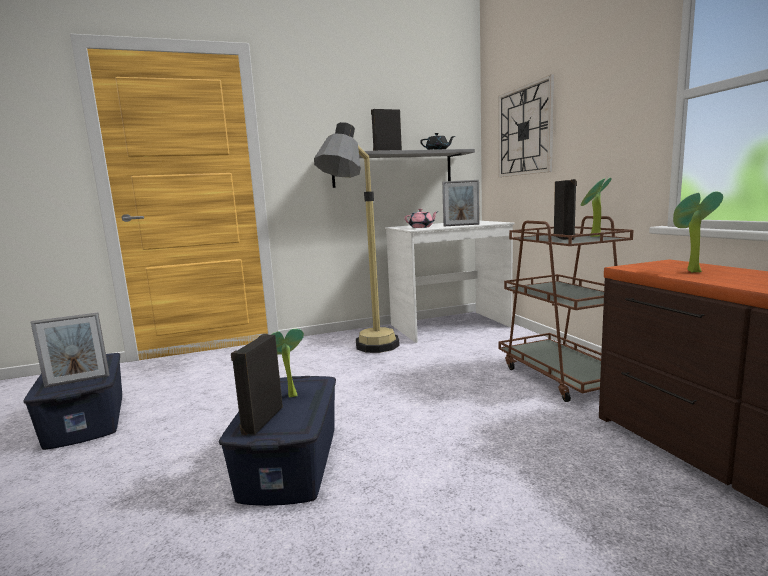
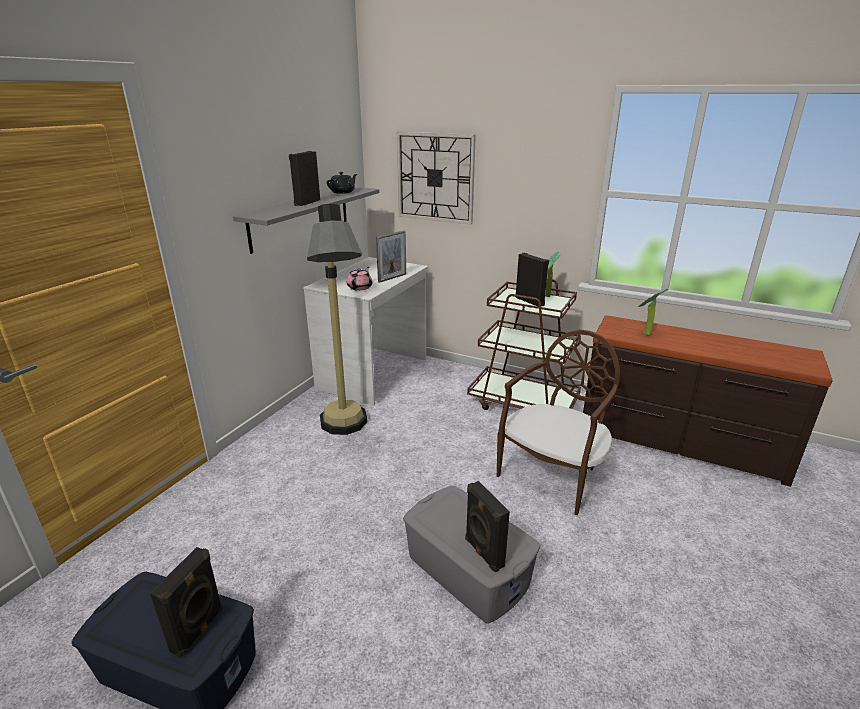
camera: 45 degrees left, 15 degrees up
(77, 381) = (199, 630): picture frame -> black speaker
(290, 395) = (457, 520): potted plant -> none
(292, 461) = (468, 570): blue storage box -> grey storage box
(497, 437) = (553, 475): none -> brown chair

